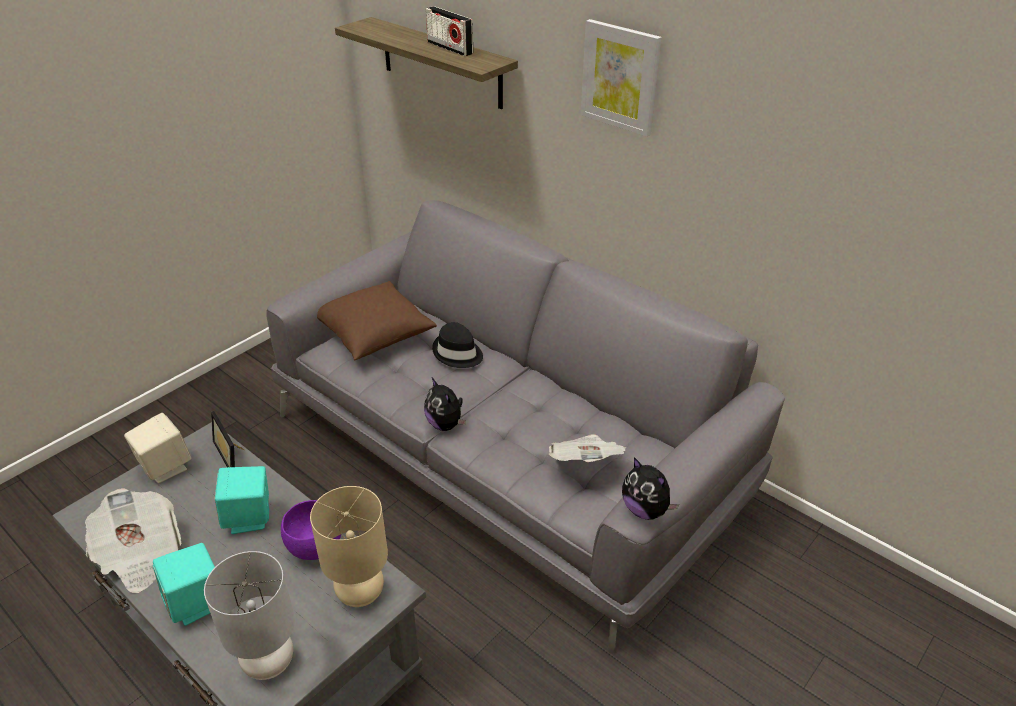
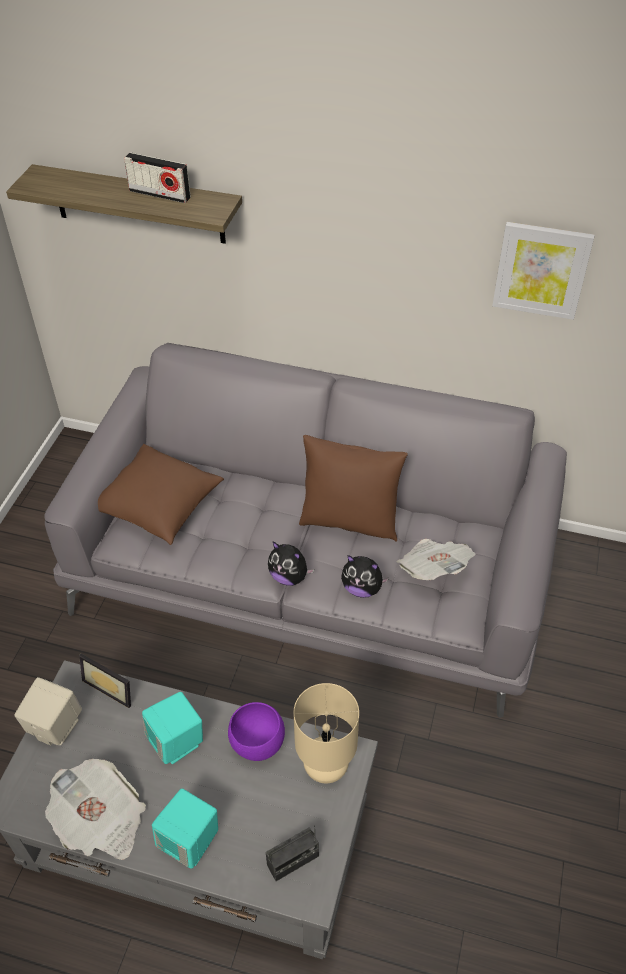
camera: 25 degrees left, 10 degrees up
(269, 661) = (293, 861): grey table lamp -> radio
(457, 353) = (254, 499): black hat -> none
(533, 398) = (349, 521): none -> brown pillow
(620, 77) = (369, 202): picture -> picture (541, 270)
(645, 510) = (525, 600): plush toy -> plush toy (362, 588)

